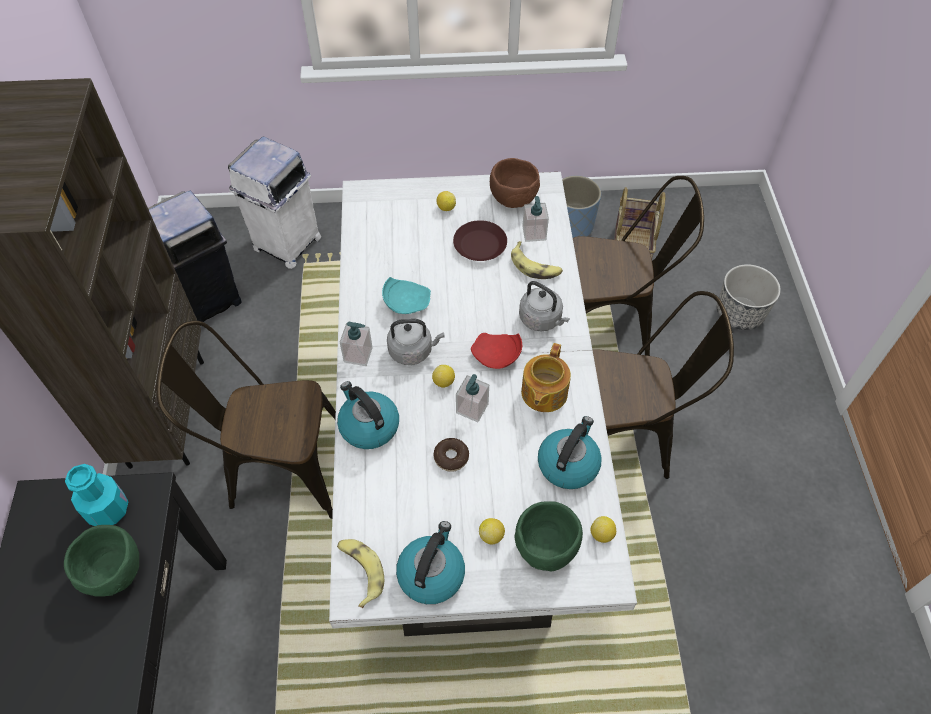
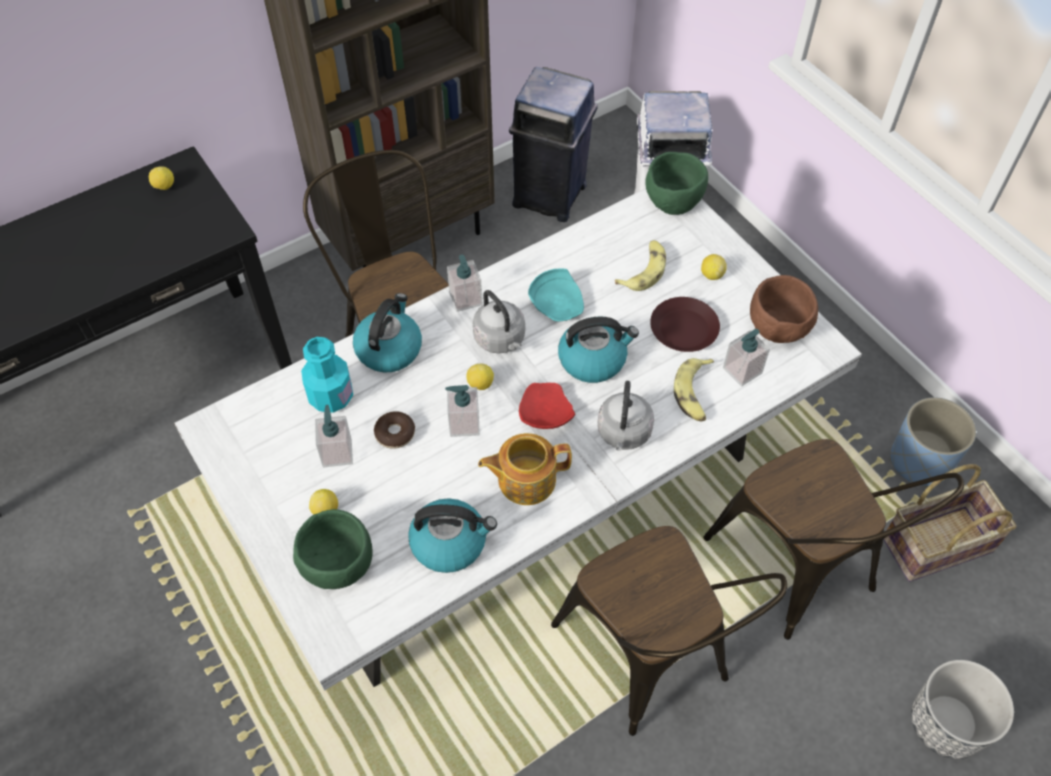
camera: 60 degrees right, 0 degrees up
(108, 510) = (197, 214): turquoise bottle -> turquoise bottle (331, 396)
(113, 571) = (144, 250): green bowl -> green bowl (673, 201)
(360, 571) = (233, 421): banana -> banana (643, 270)
(431, 573) = (259, 478): kettle -> kettle (593, 359)
(443, 505) = (337, 453): none -> soap dispenser
(602, 534) = (382, 612): lemon -> lemon (164, 186)

